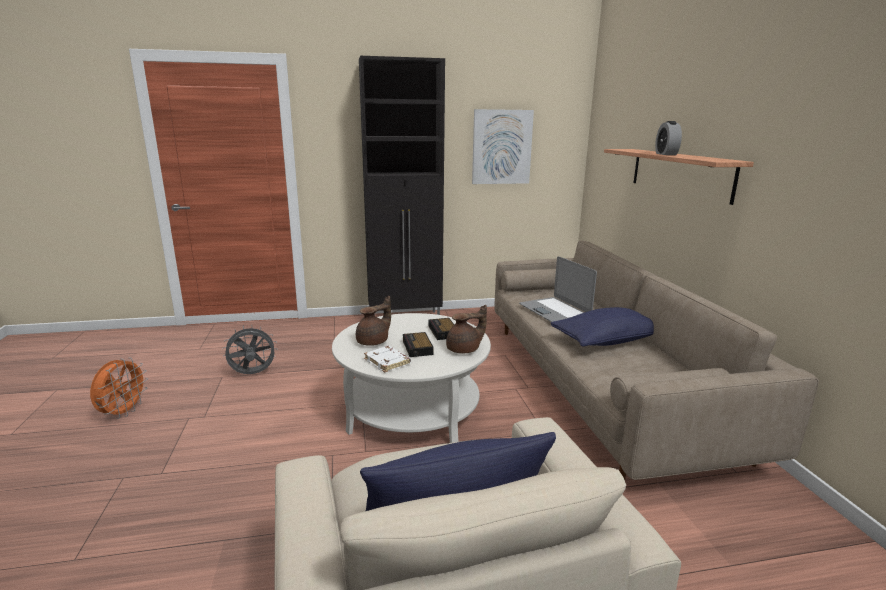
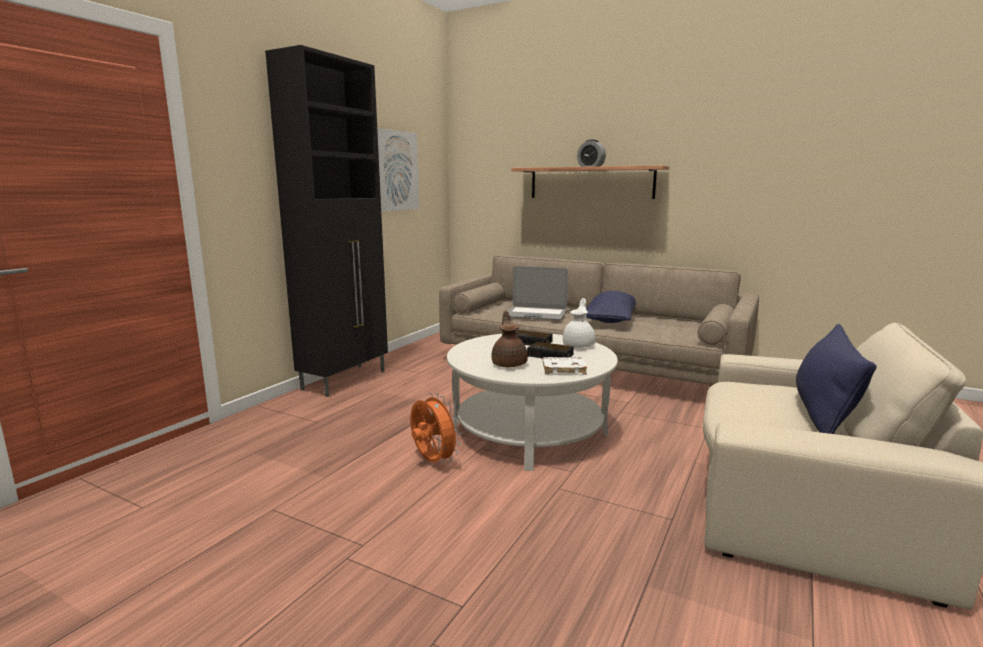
camera: 50 degrees left, 5 degrees down
(123, 412) = (229, 615): orange fan -> orange fan (432, 462)
(252, 374) = (308, 487): grey fan -> none
(464, 349) = (579, 345): brown teapot -> white teapot

